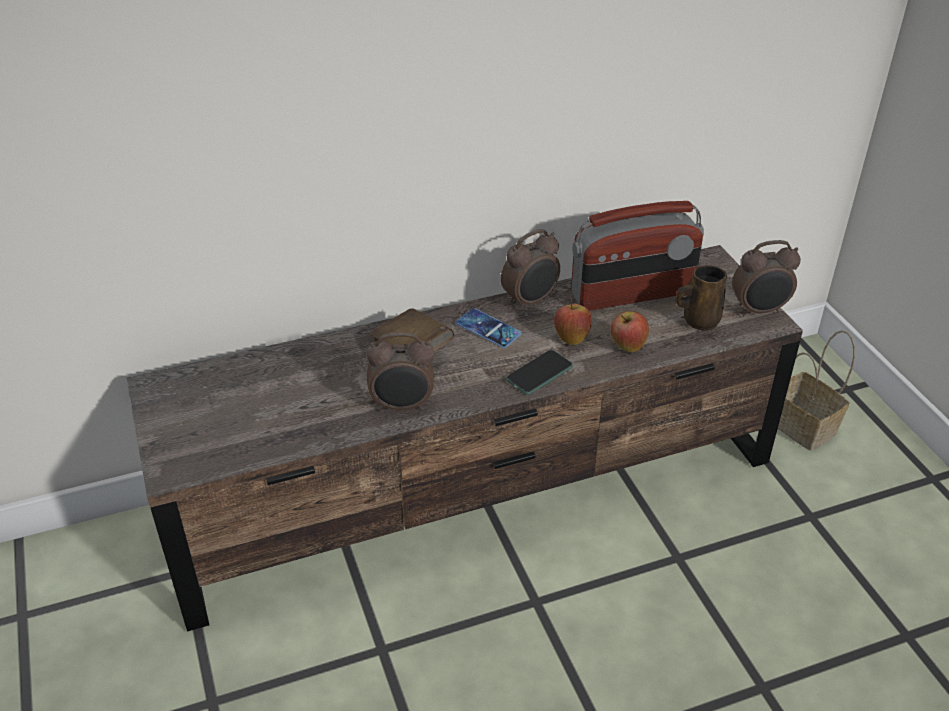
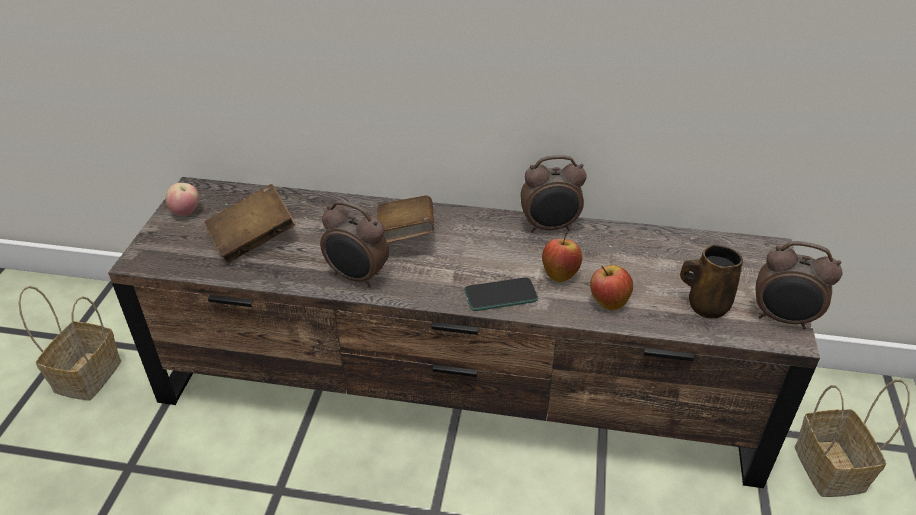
camera: 30 degrees right, 0 degrees up
(80, 640) = (88, 374): none -> basket
(171, 410) = (186, 213): none -> apple
(269, 410) = (253, 239): none -> brown book
(488, 328) = (489, 238): phone -> none
(632, 294) = (655, 255): radio -> none

